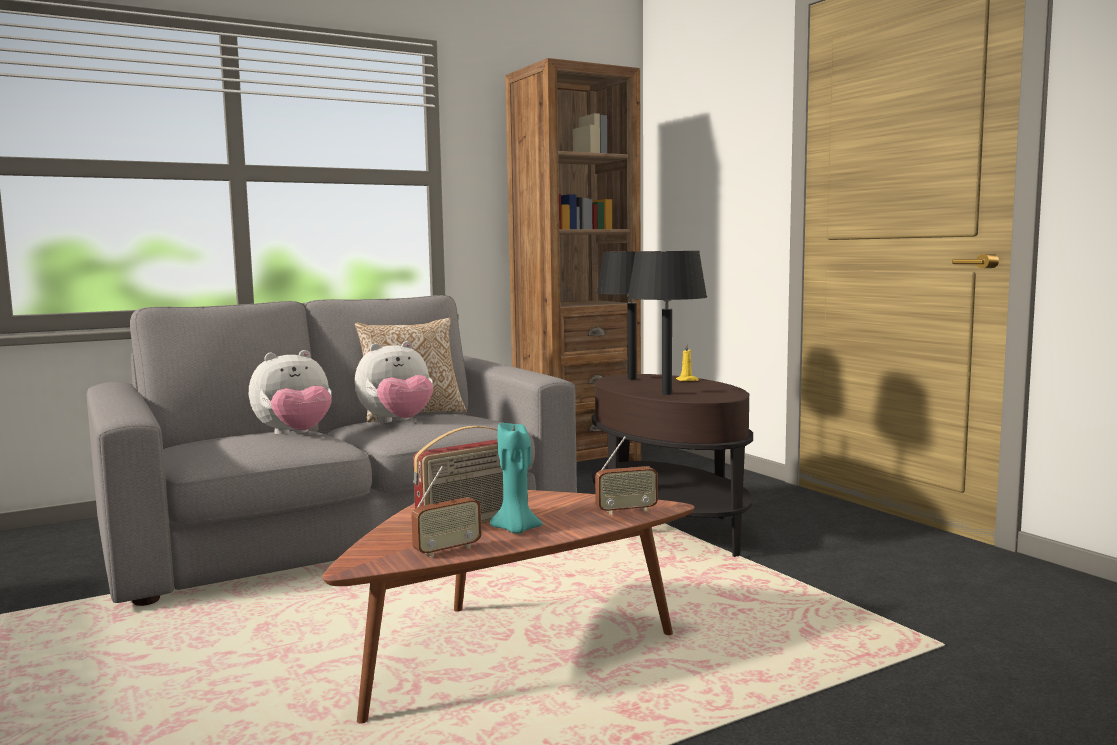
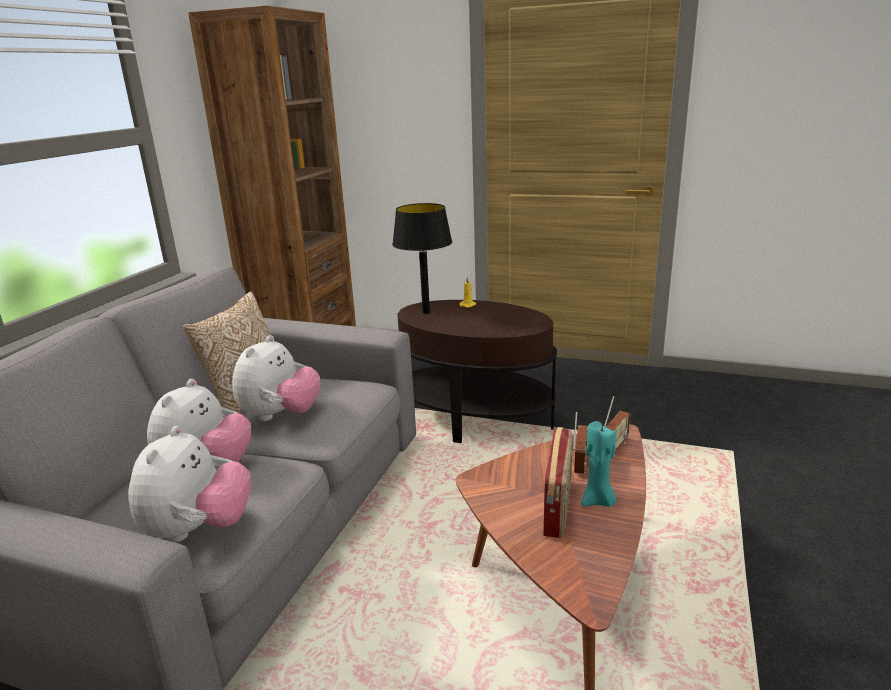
camera: 40 degrees left, 15 degrees up
(218, 450) = (199, 529): none -> plush toy
(447, 550) = (606, 547): radio -> radio (579, 464)
(666, 394) = (495, 327): black table lamp -> none

